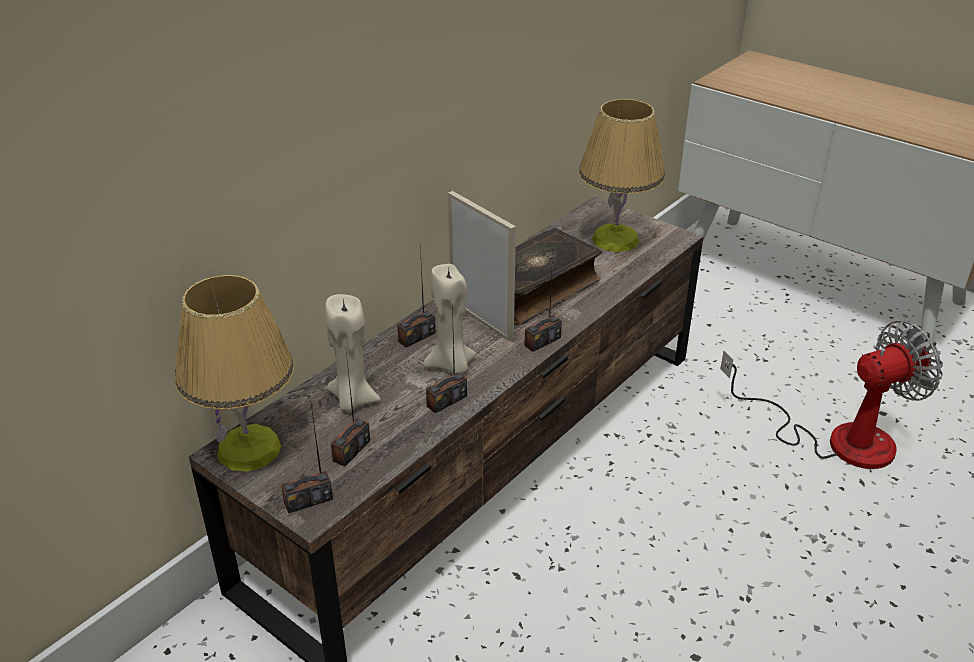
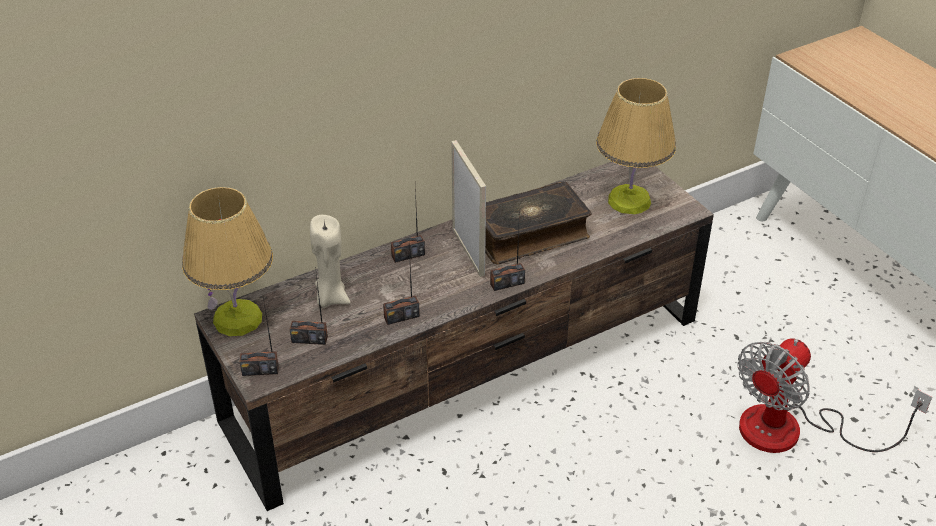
camera: 20 degrees right, 5 degrees up
(351, 450) = (309, 339): radio -> radio turned 45 degrees clockwise
(451, 365) = (422, 287): beige candle -> none
(836, 438) = (792, 431): fan -> fan turned 135 degrees clockwise

